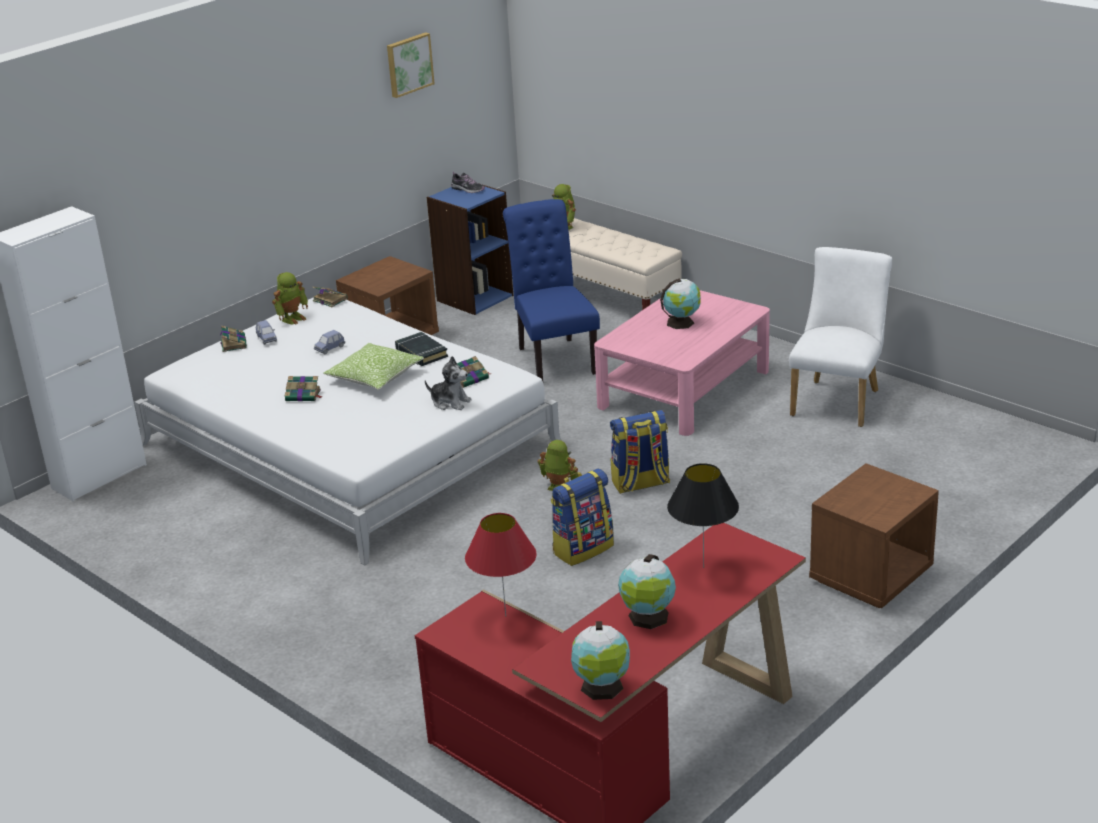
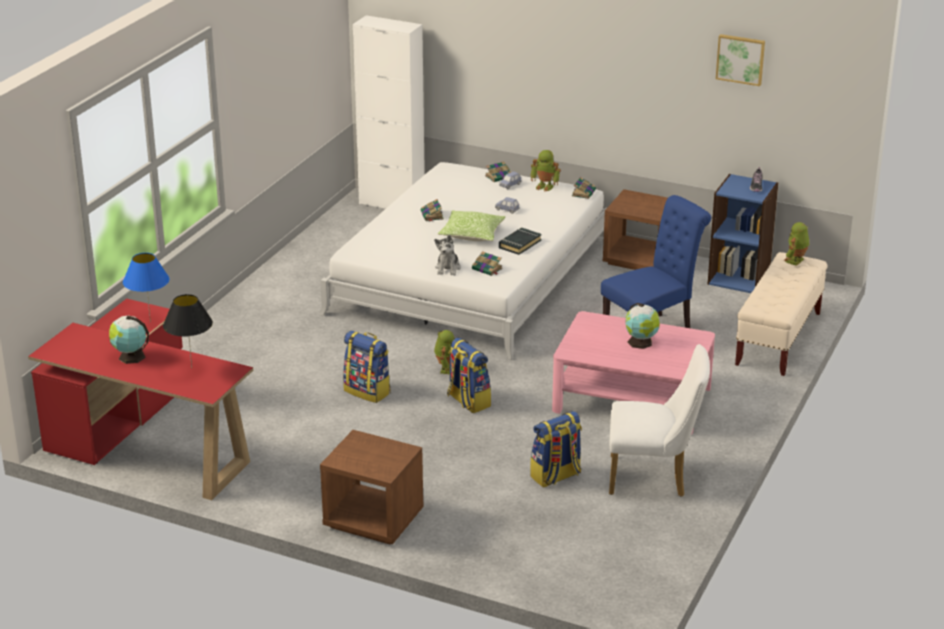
camera: 70 degrees right, 0 degrees up
(505, 616) = (150, 322): red table lamp -> blue table lamp
(602, 688) = (55, 352): globe -> none
(818, 451) = (556, 476): none -> backpack

